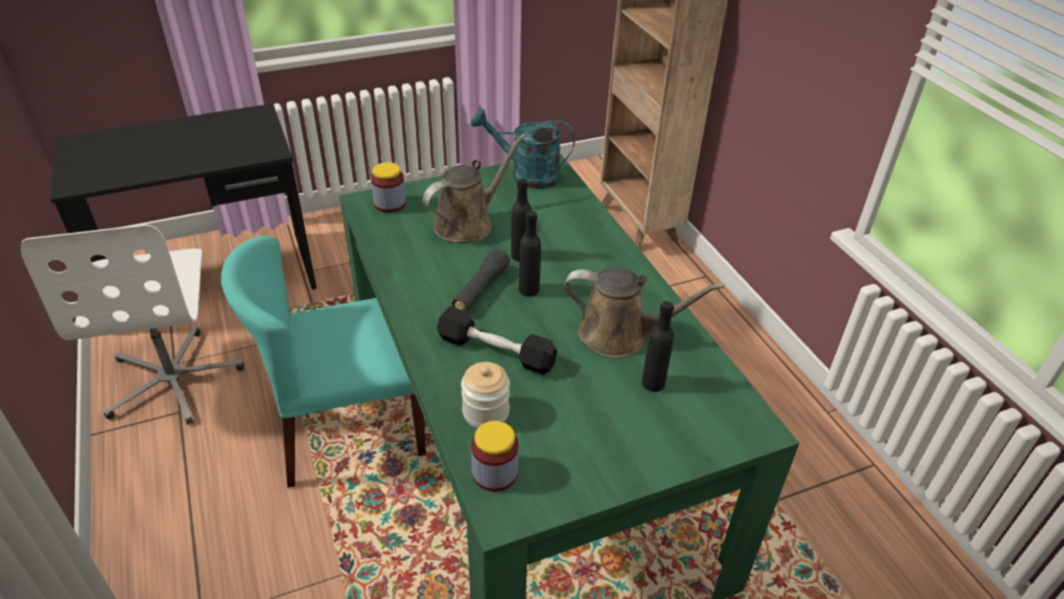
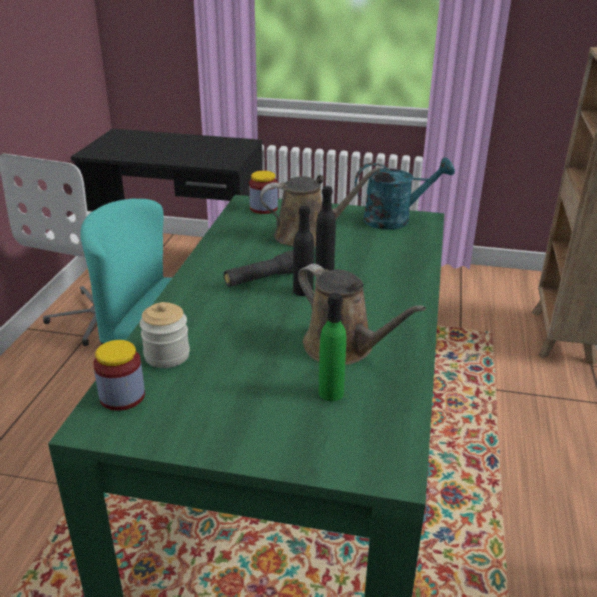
camera: 35 degrees right, 10 degrees down
(496, 351) = (225, 320): black dumbbell -> none
(526, 174) = (395, 219): turquoise watering can -> turquoise watering can turned 120 degrees clockwise
(653, 383) = (331, 393): black bottle -> green bottle

